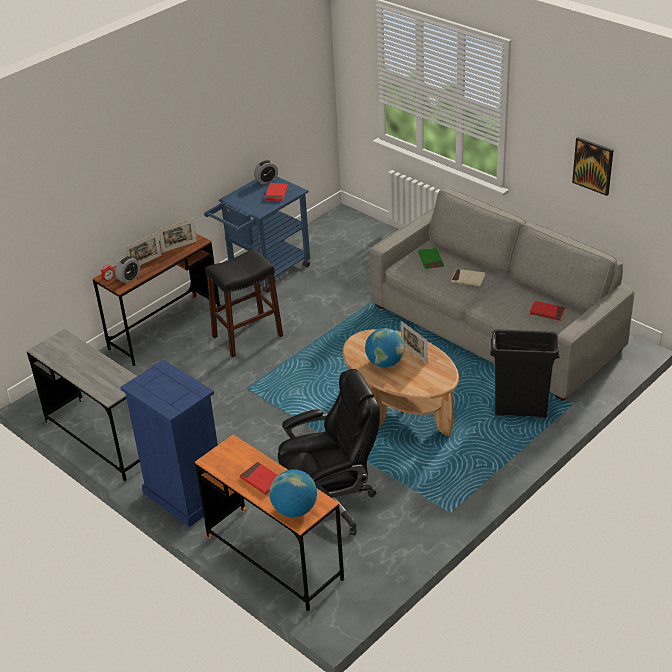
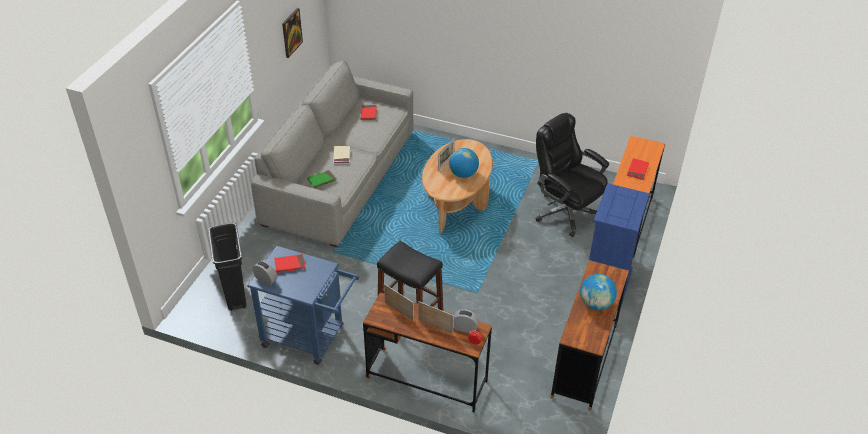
camera: 115 degrees left, 5 degrees up
(102, 439) = (584, 361): grey desk -> brown desk
(294, 510) = (649, 150): globe -> globe (596, 304)
(521, 410) = (428, 150): black trash can -> black trash can (235, 294)

